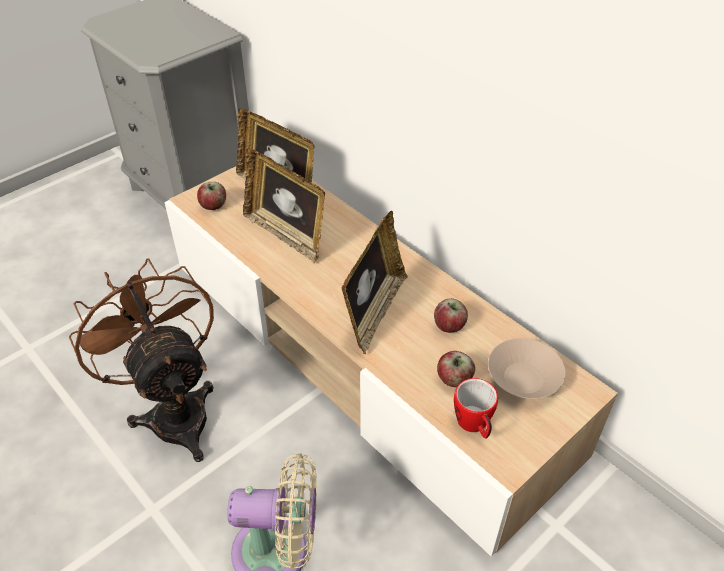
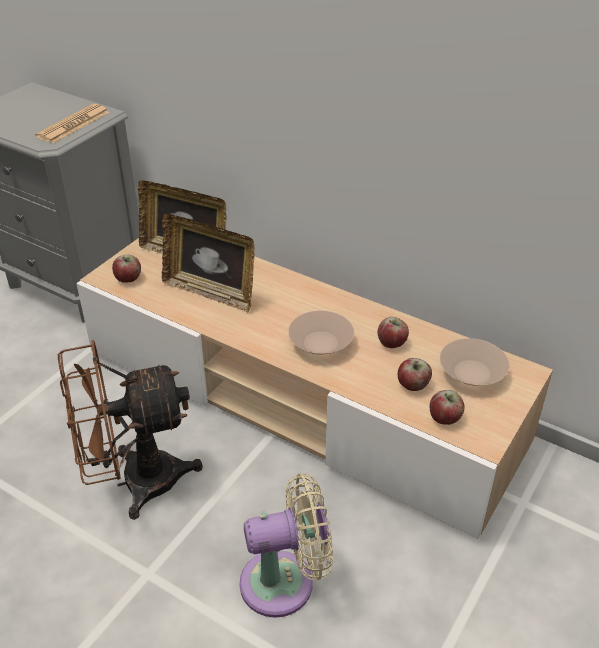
camera: 15 degrees left, 5 degrees down
(174, 411) = (135, 482): brown fan -> brown fan turned 60 degrees counterclockwise
(185, 42) = (73, 124): none -> newspaper
(374, 312) = (320, 344): picture frame -> beige bowl
(474, 425) = (445, 418): mug -> apple

